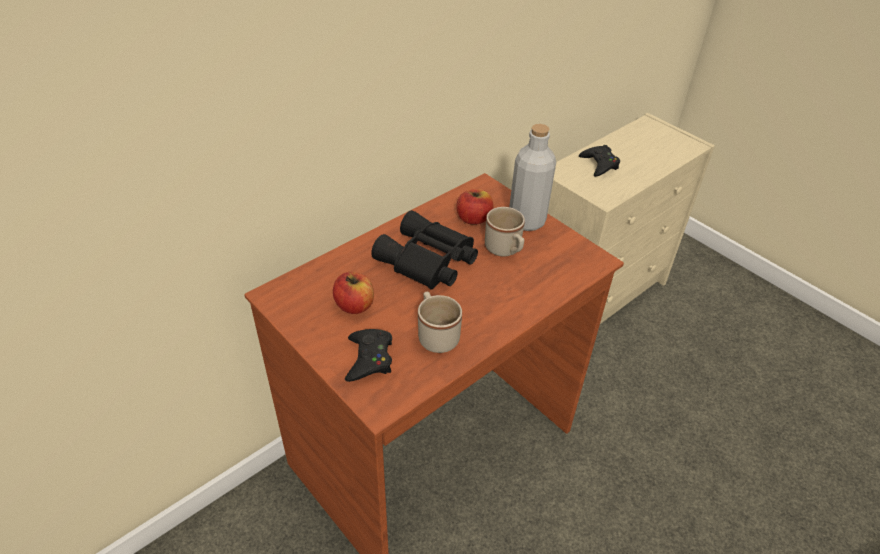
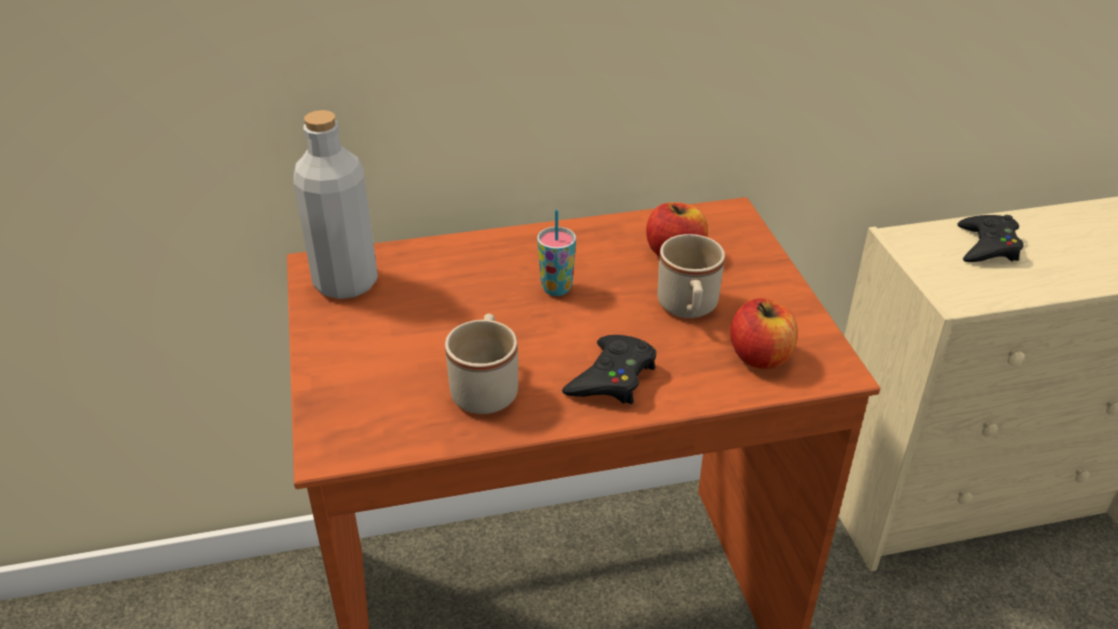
camera: 30 degrees right, 5 degrees down
(354, 305) = (408, 312): apple -> apple (760, 357)
(369, 359) = (369, 385): black game controller -> black game controller (612, 377)
(427, 261) = (556, 288): black binoculars -> cup
(526, 221) = (758, 279): grey bottle -> grey bottle (346, 282)

